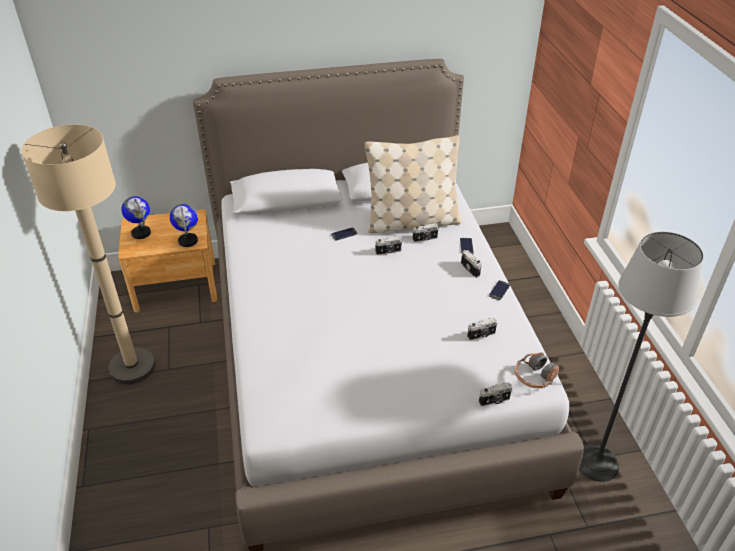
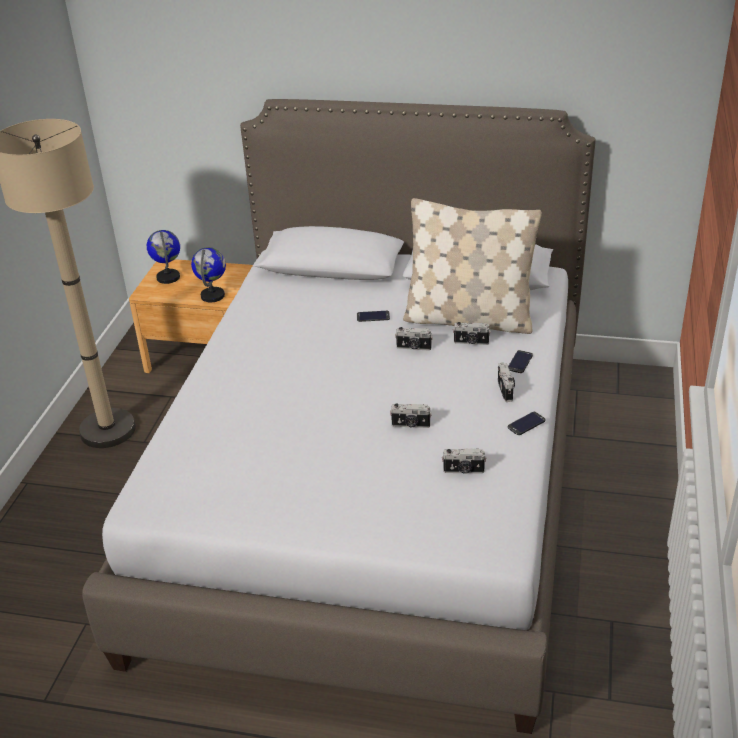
camera: 25 degrees right, 5 degrees down
(494, 401) = (425, 551): camera -> camera (410, 425)
(534, 377) = (498, 537): headphones -> none
(596, 463) = (610, 707): floor lamp -> none

